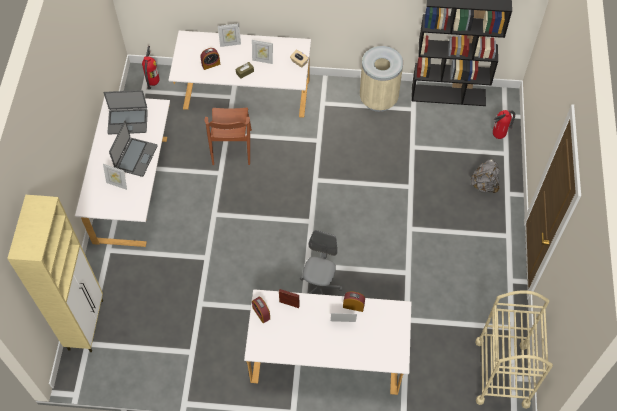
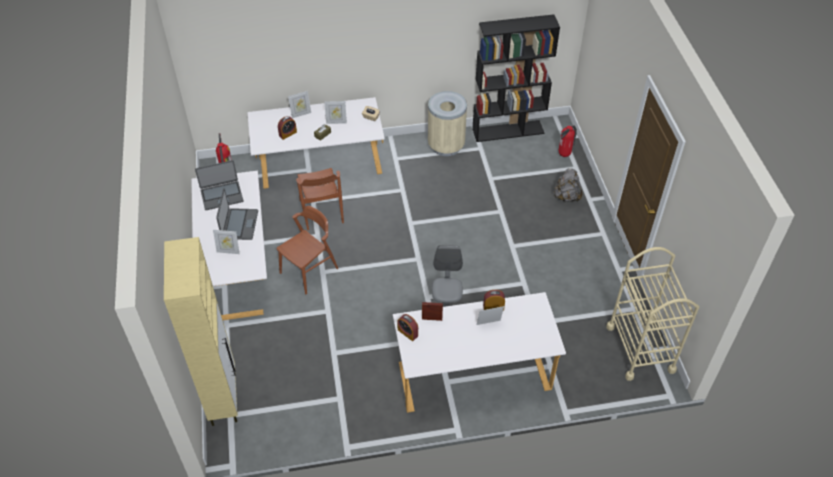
camera: 15 degrees left, 10 degrees down
(201, 210) = (309, 270): none -> brown chair

